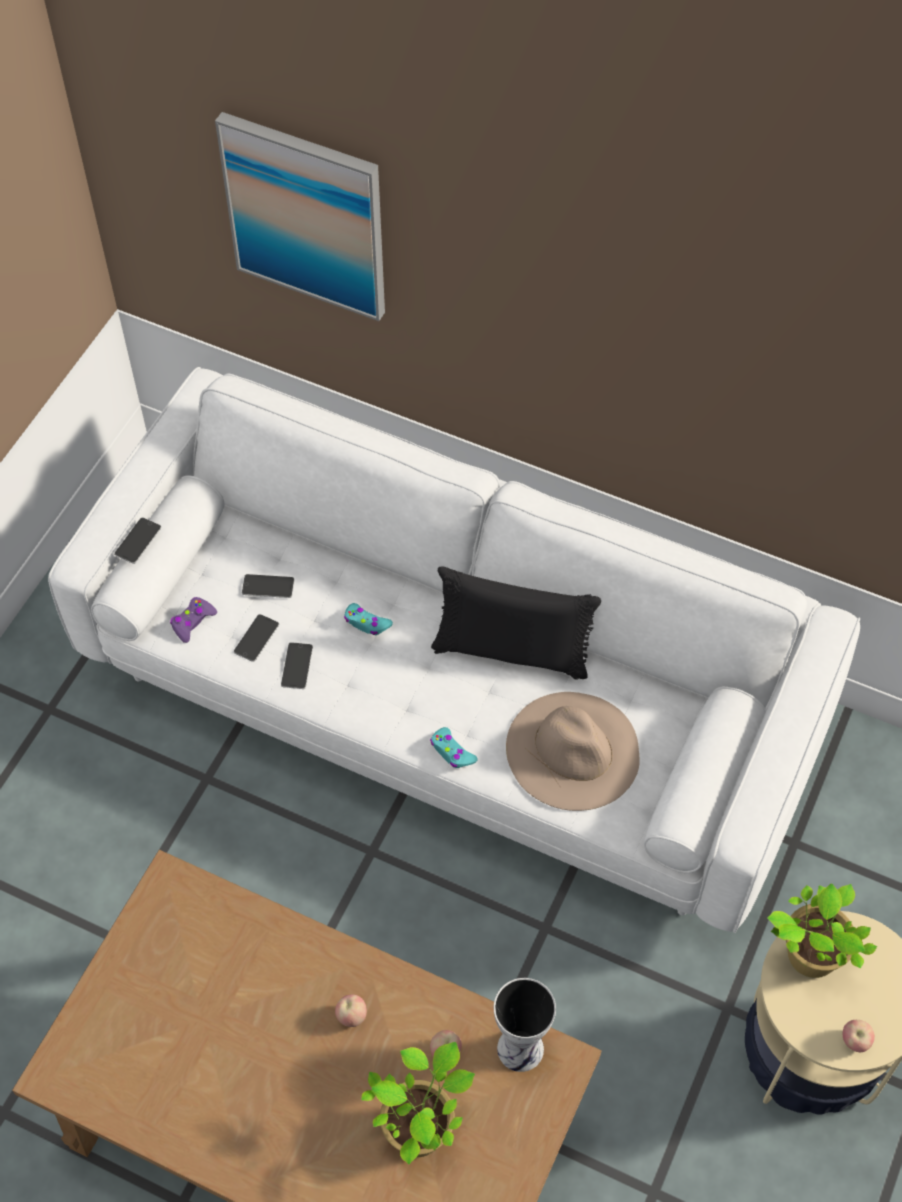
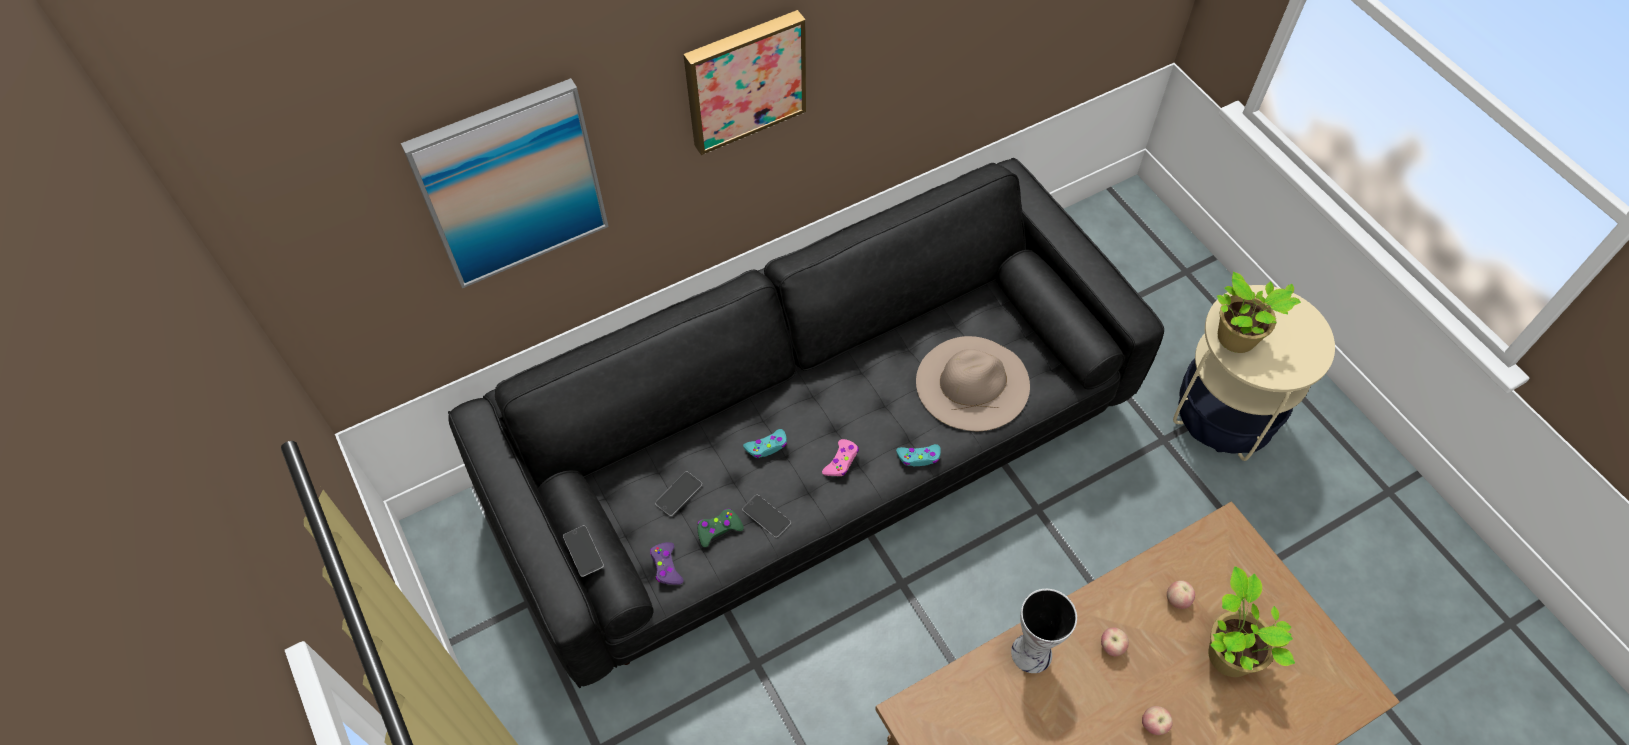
camera: 55 degrees left, 0 degrees up
(256, 638) = (718, 529): phone -> green game controller
(398, 691) = (841, 461): none -> pink game controller
(452, 696) = (814, 454): white sofa -> black sofa
(512, 650) = (863, 370): black pillow -> none
(522, 1047) = (1202, 548): vase -> vase (1031, 651)
(549, 290) = (744, 79): none -> picture
(855, 1041) = (1310, 353): apple -> apple (1153, 725)

